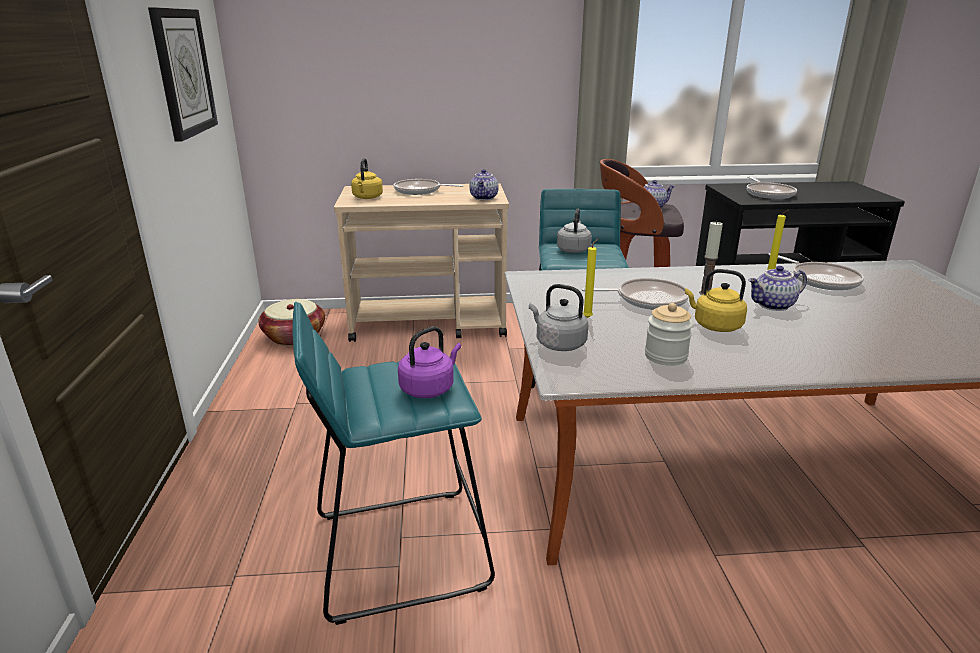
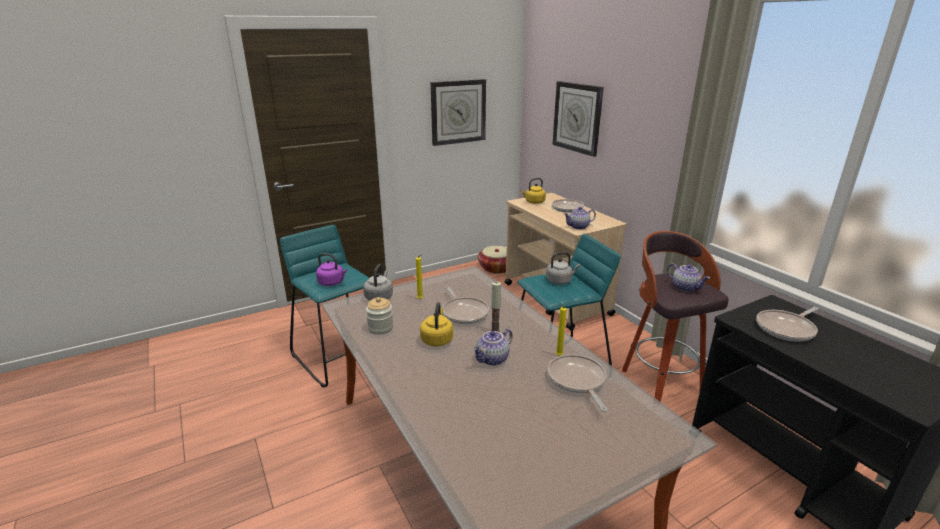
camera: 65 degrees right, 0 degrees up
(372, 61) = (577, 117): none -> wall clock
(773, 306) = (493, 359): teapot -> teapot turned 90 degrees counterclockwise
(821, 280) = (577, 381): frying pan -> frying pan turned 135 degrees clockwise

